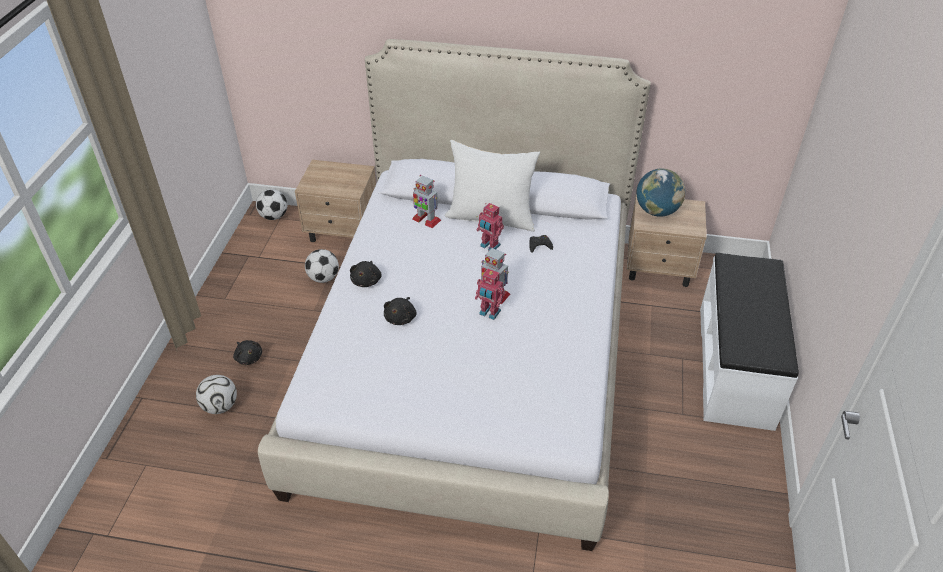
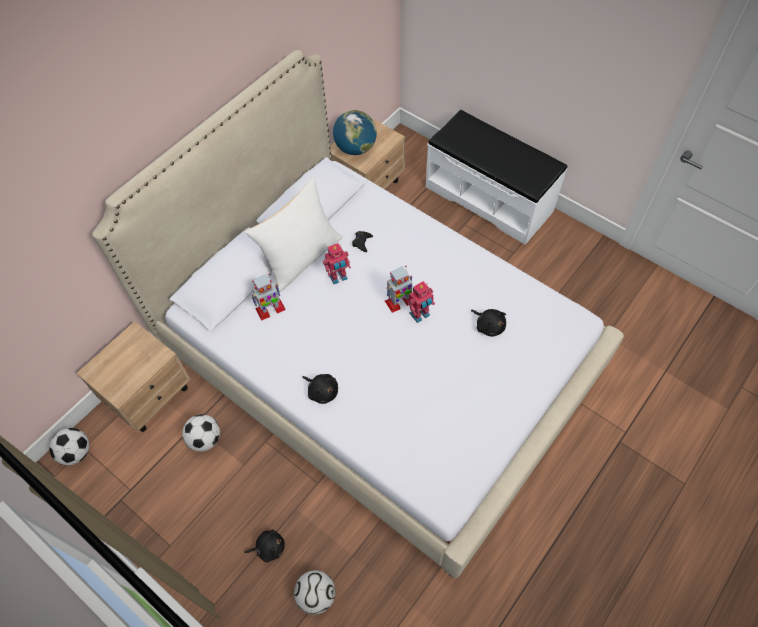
camera: 60 degrees left, 15 degrees up
(401, 317) = (387, 383): black plush toy -> black plush toy (489, 326)

